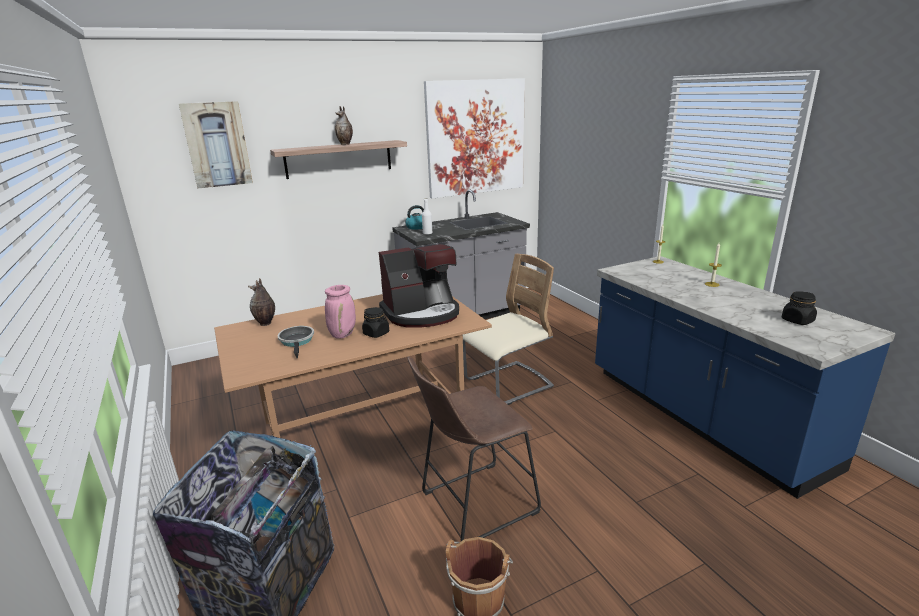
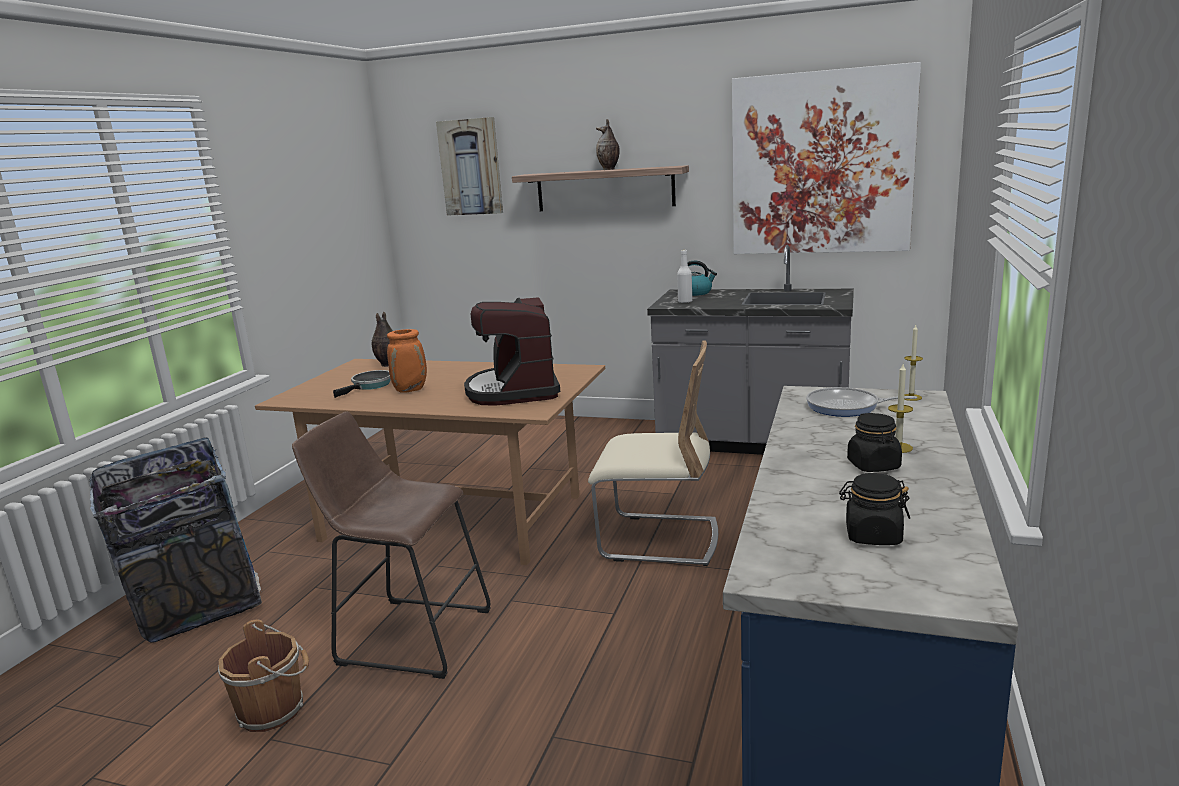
camera: 45 degrees right, 5 degrees down
(343, 334) = (411, 390): pink vase -> orange vase
(376, 333) = (434, 397): black jar -> black jar (874, 465)
(422, 313) = (514, 390): coffee machine -> coffee machine turned 60 degrees clockwise
(649, 272) = (846, 407): none -> frying pan

